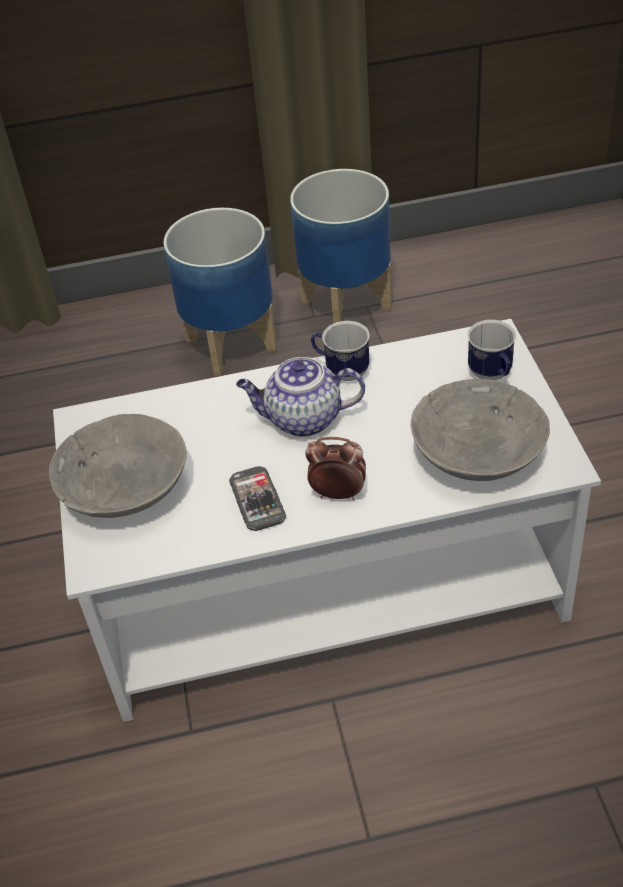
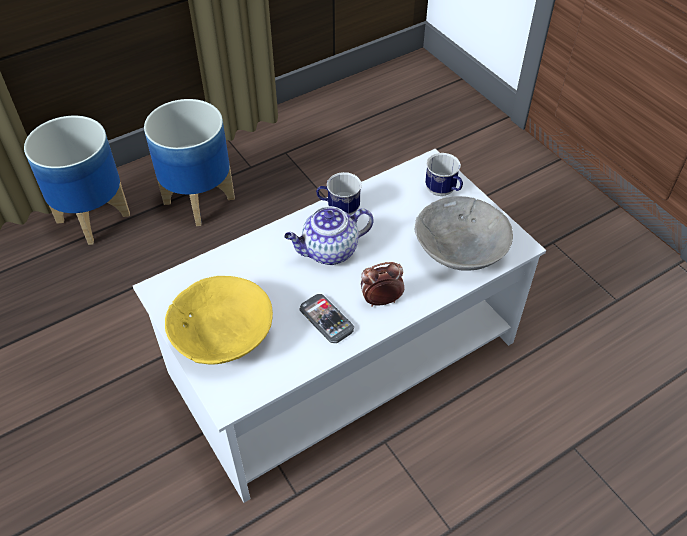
camera: 25 degrees left, 5 degrees up
(126, 487) = (223, 334): grey bowl -> yellow bowl
(347, 303) = (271, 153): planter -> planter (94, 217)

